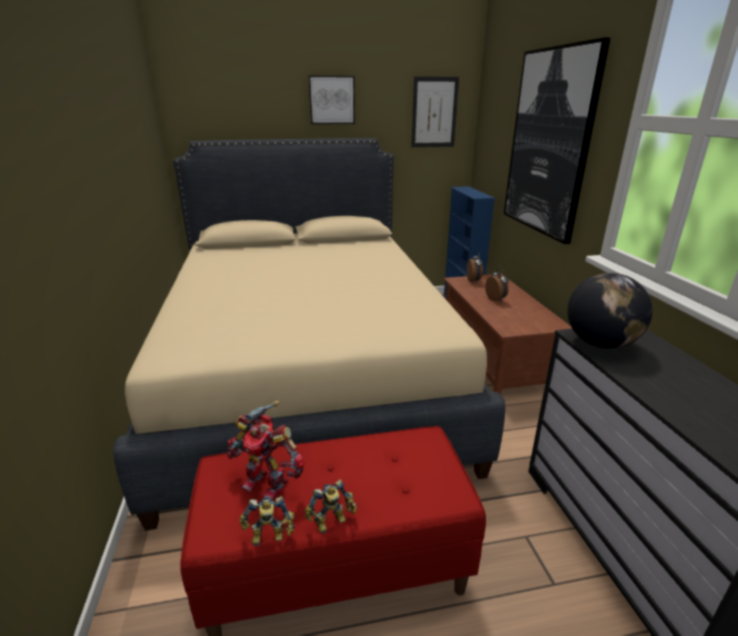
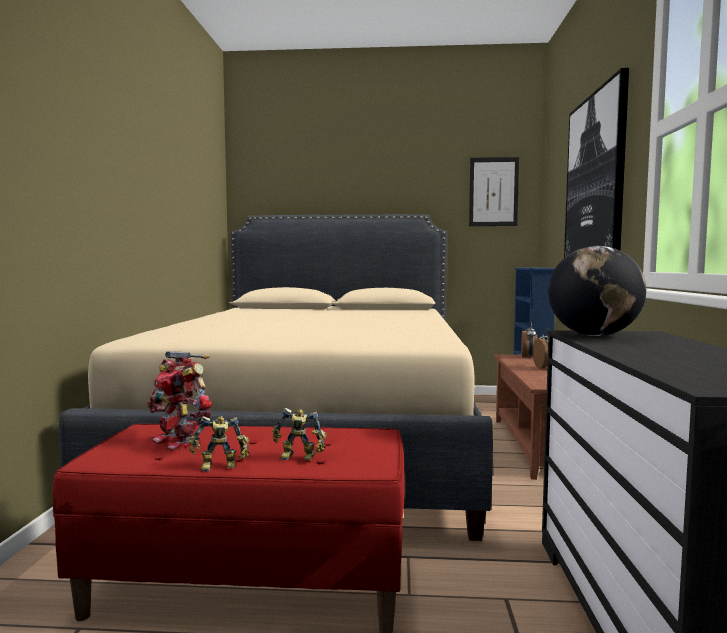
camera: 15 degrees right, 20 degrees down
(269, 537) = (149, 468): toy robot -> toy robot (298, 458)
(332, 100) = (385, 181): picture -> none

